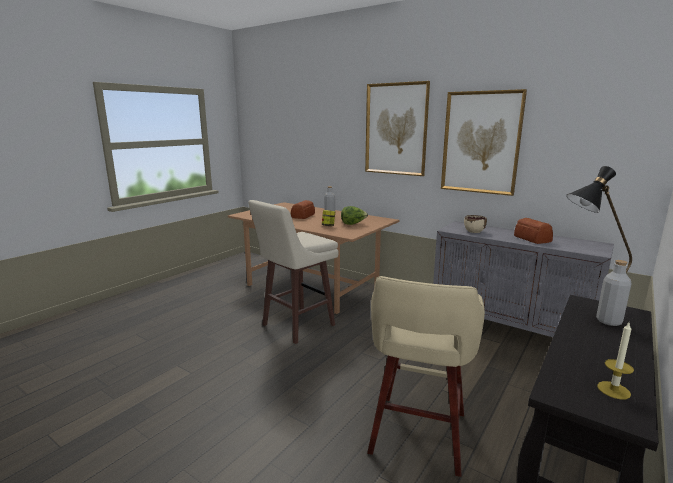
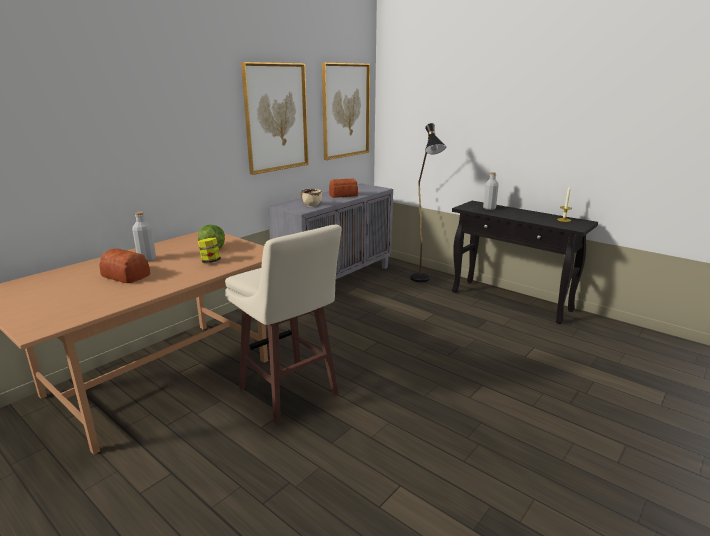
camera: 85 degrees left, 5 degrees up
(396, 129) = (186, 110): picture -> picture (345, 111)
(417, 435) = (479, 337): beige stool -> none

